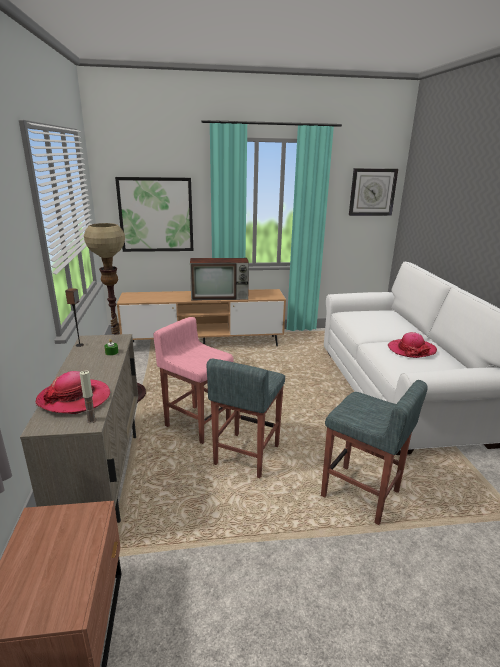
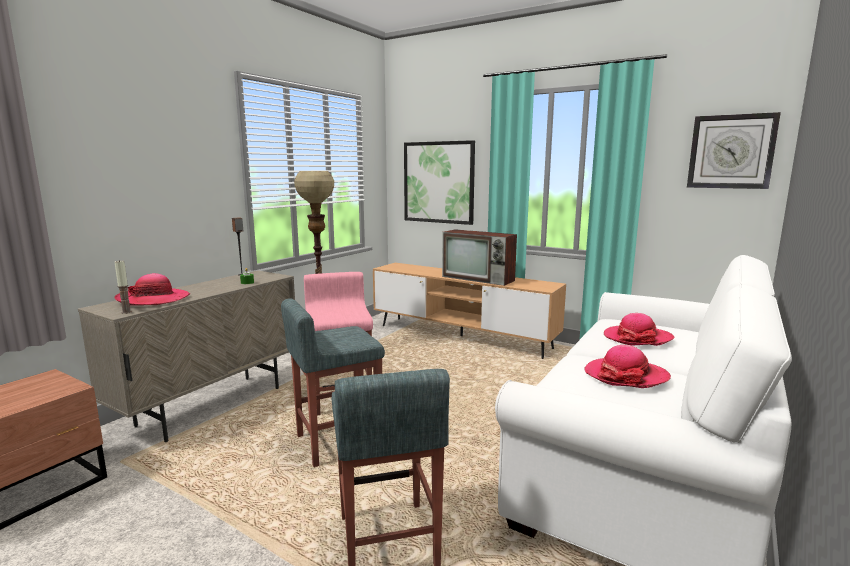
camera: 40 degrees right, 10 degrees down
(377, 323) = (637, 338): none -> hat

